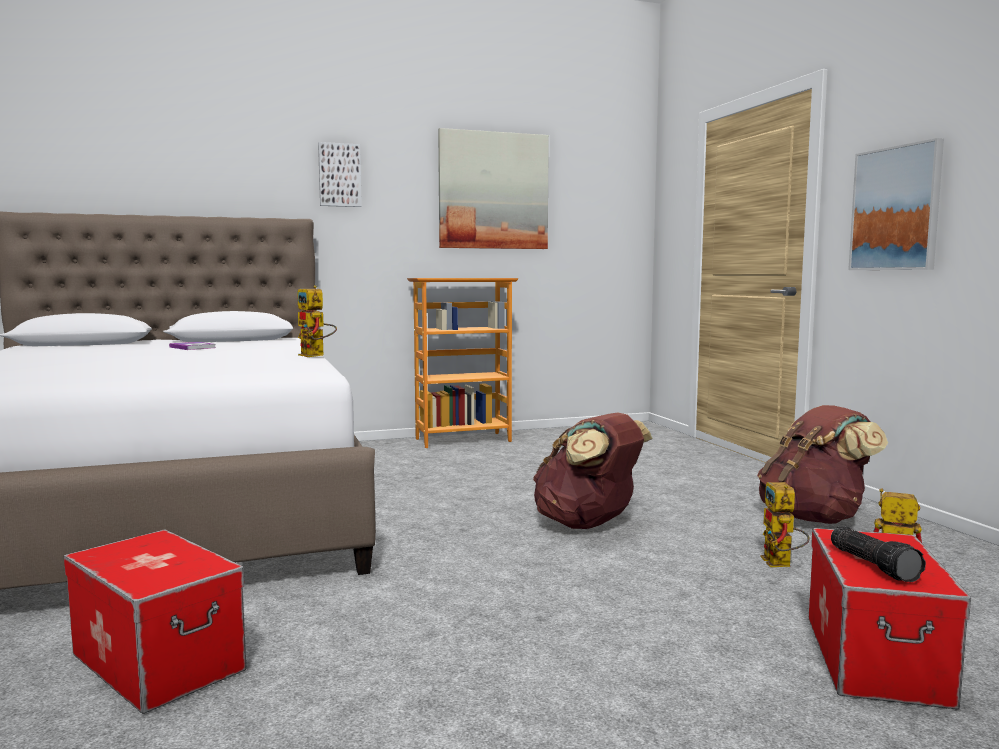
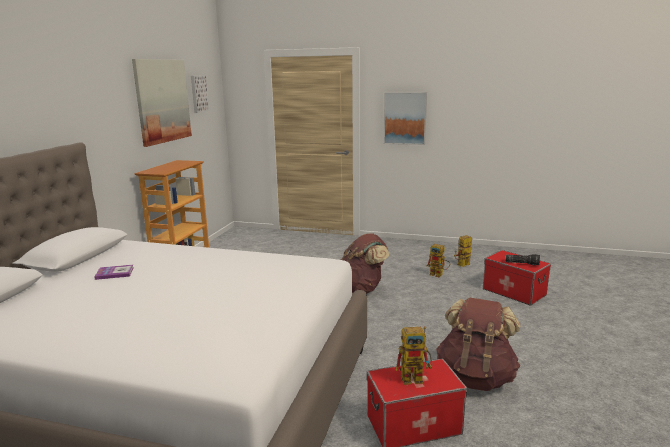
camera: 55 degrees left, 10 degrees up
(316, 356) = (243, 250): toy robot -> toy robot (416, 378)
(339, 175) = (83, 101): picture -> picture (198, 93)
(814, 518) = (404, 253): brown backpack -> brown backpack (475, 377)

